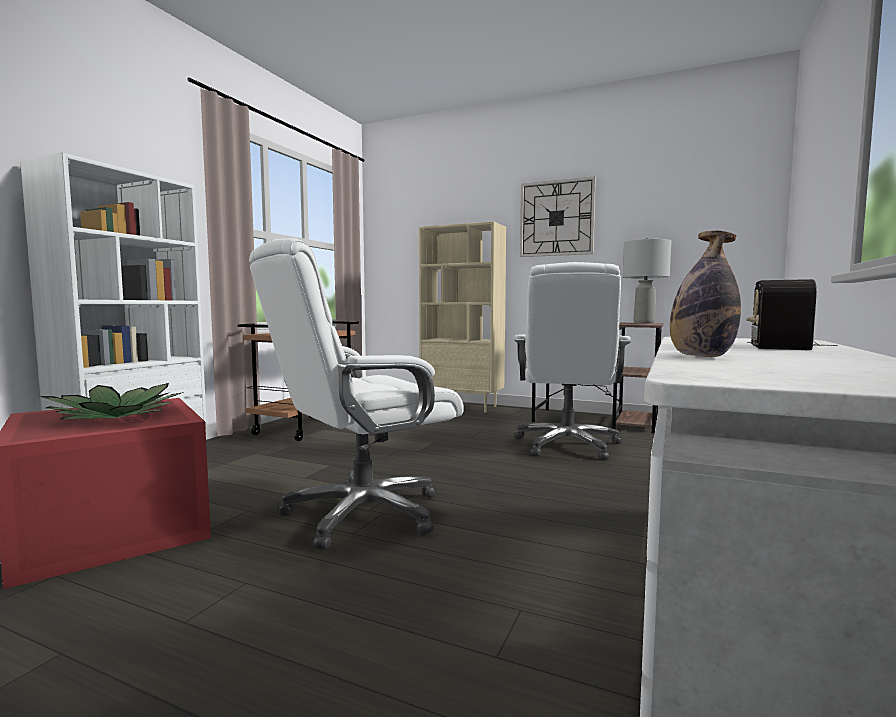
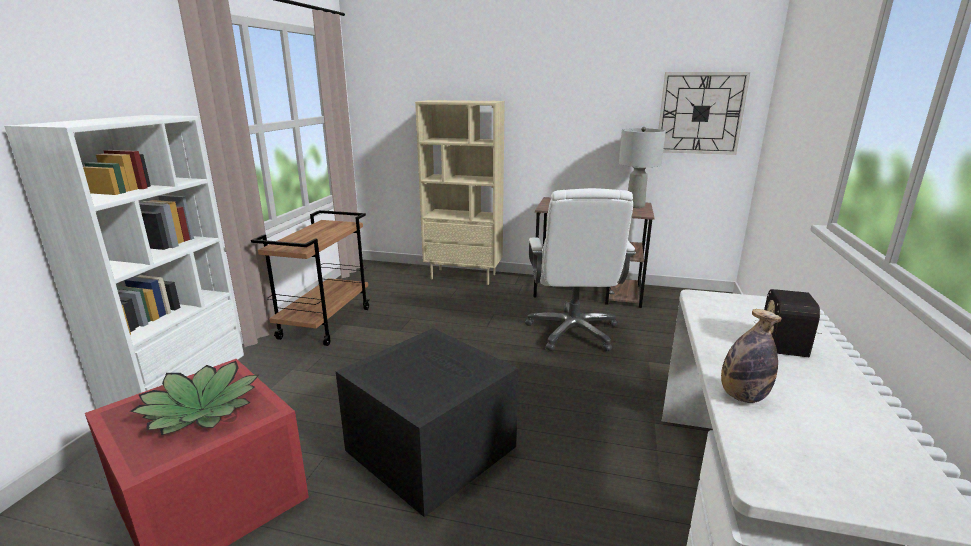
camera: 10 degrees left, 15 degrees up
(362, 514) = (428, 448): white office chair -> black storage box
(556, 218) = (555, 94): wall clock -> wall clock (700, 113)

